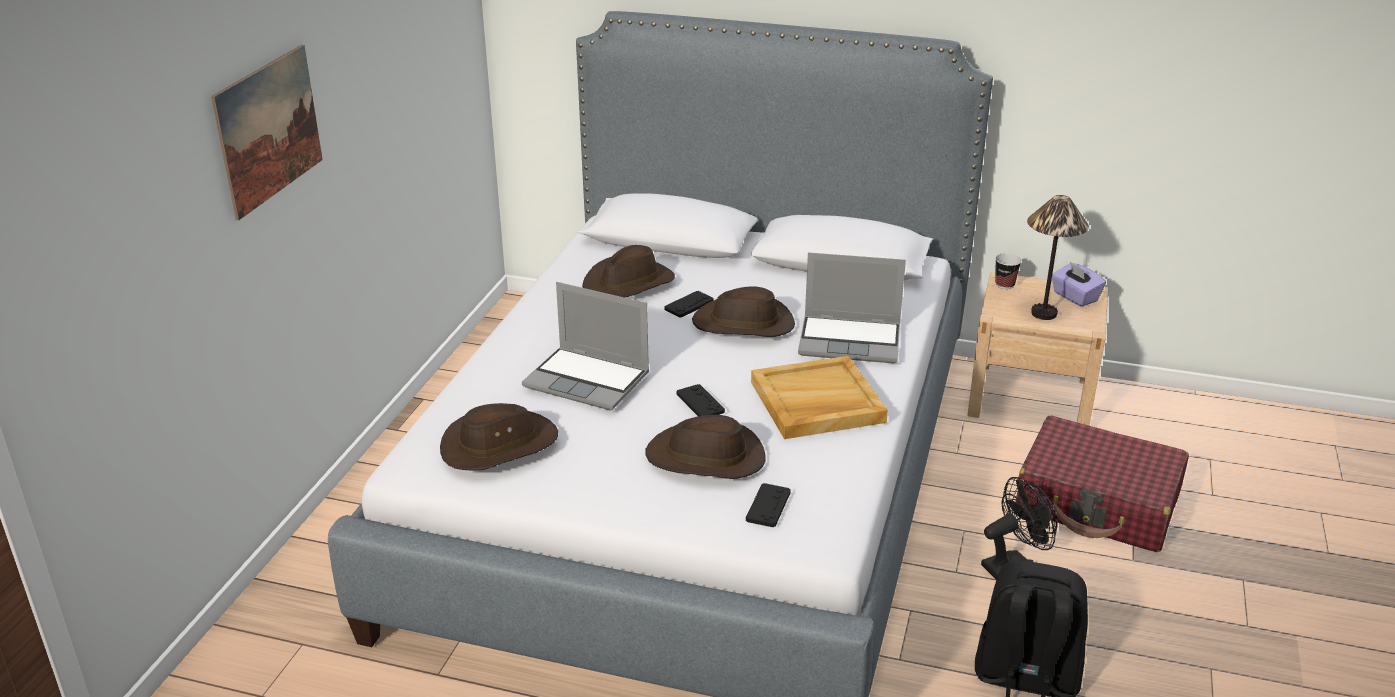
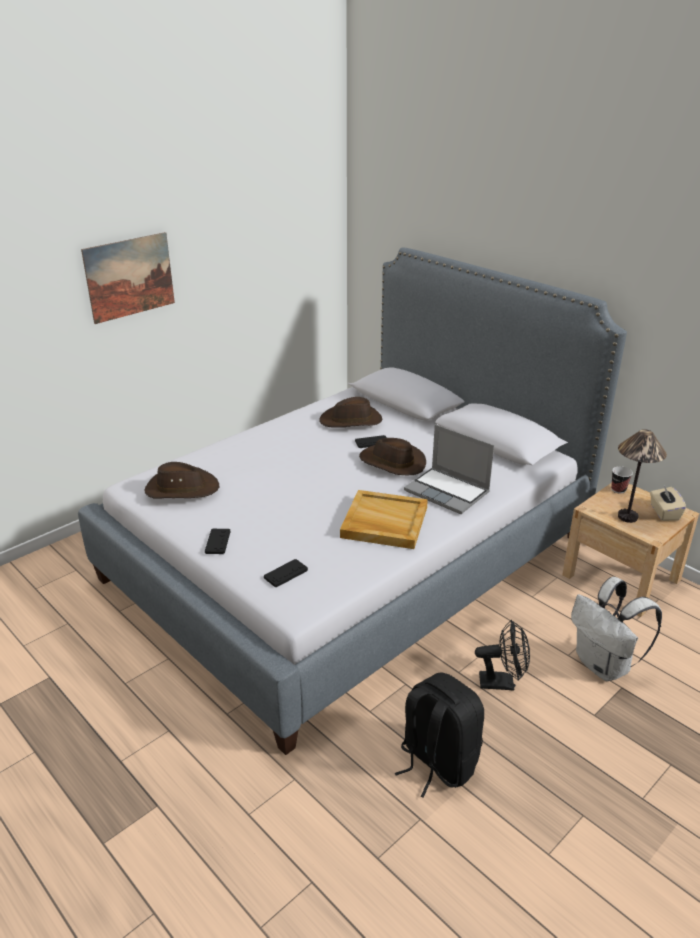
camera: 30 degrees right, 0 degrees up
(589, 380) = (266, 468): laptop -> none
(700, 403) = (315, 500): black game controller -> black game controller (217, 542)
(706, 458) = (283, 533): brown hat -> none
(1074, 297) = (664, 512): purple tissue box -> beige tissue box
(1098, 503) = (604, 666): red suitcase -> white backpack

